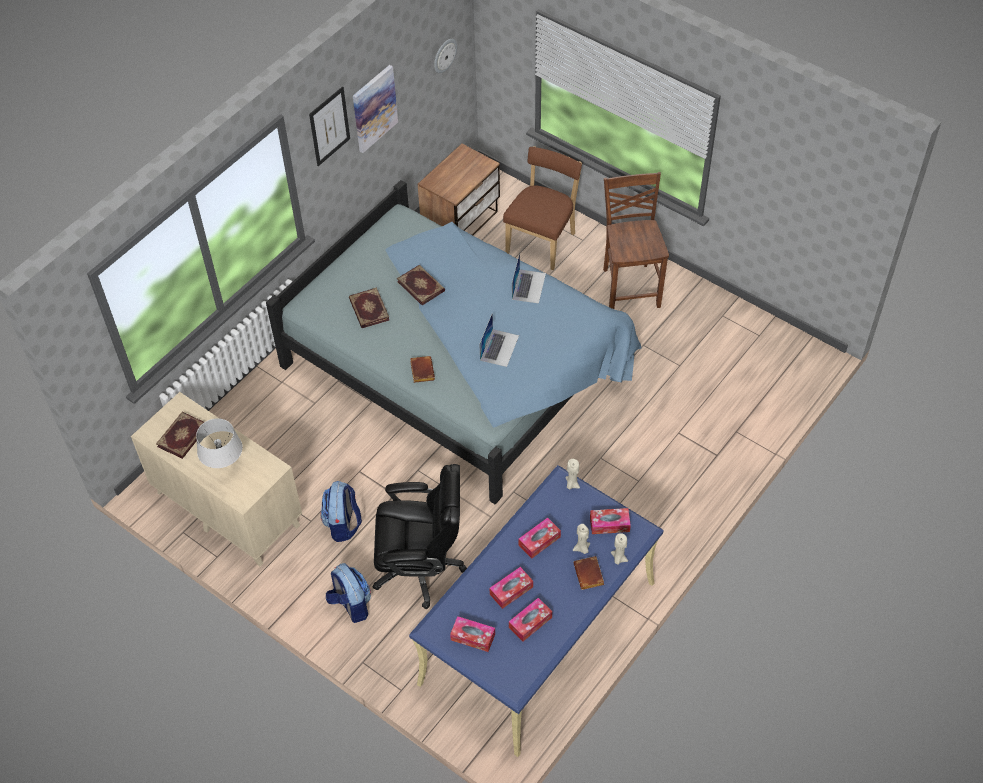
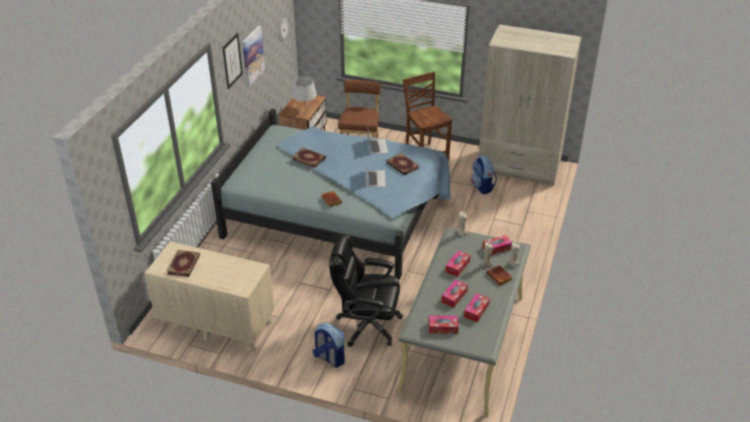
camera: 20 degrees left, 15 degrees down
(224, 465) = (221, 274): grey table lamp -> grey table lamp (305, 108)
(343, 524) = (302, 314): backpack -> backpack (482, 187)
(368, 309) = (279, 177): book -> book (402, 165)
(421, 566) = (367, 325): black office chair -> black office chair turned 150 degrees counterclockwise
(537, 633) = (463, 343): blue desk -> grey desk
(764, 345) = (519, 167): none -> beige wardrobe

